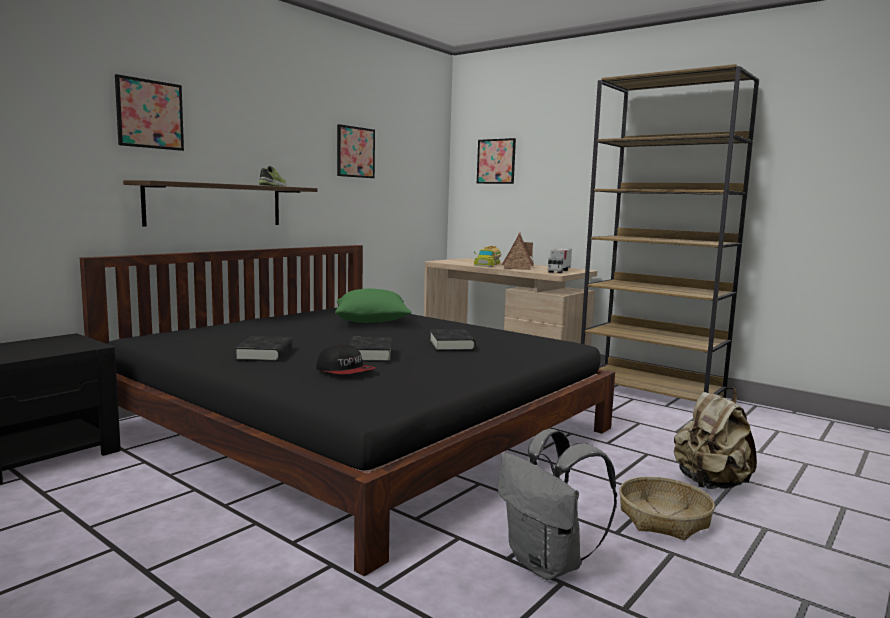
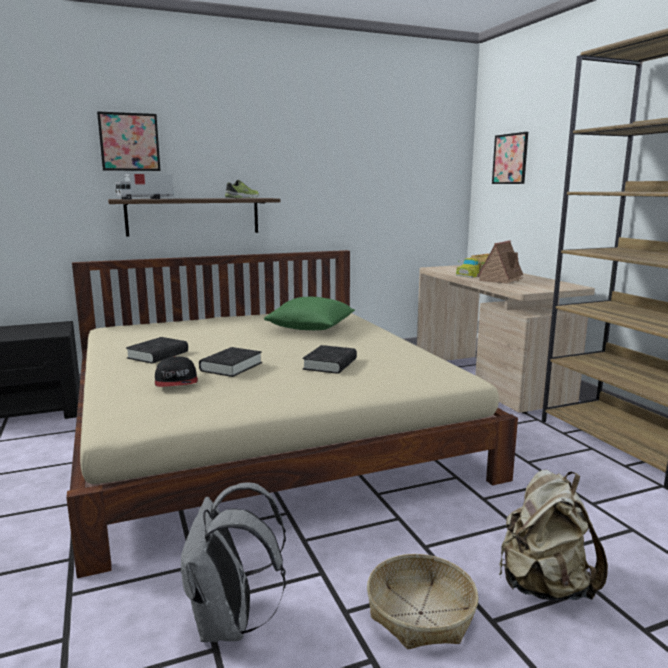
camera: 30 degrees right, 5 degrees up
(355, 152) = (346, 159): picture -> none
(358, 428) = (262, 429): black bed -> beige bed
(559, 271) = (538, 287): toy truck -> toy truck (145, 199)

